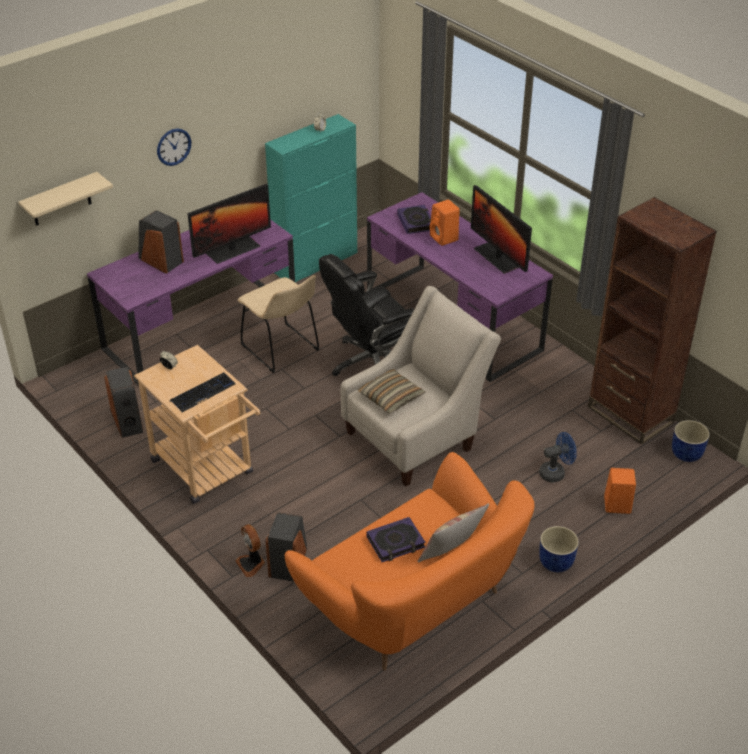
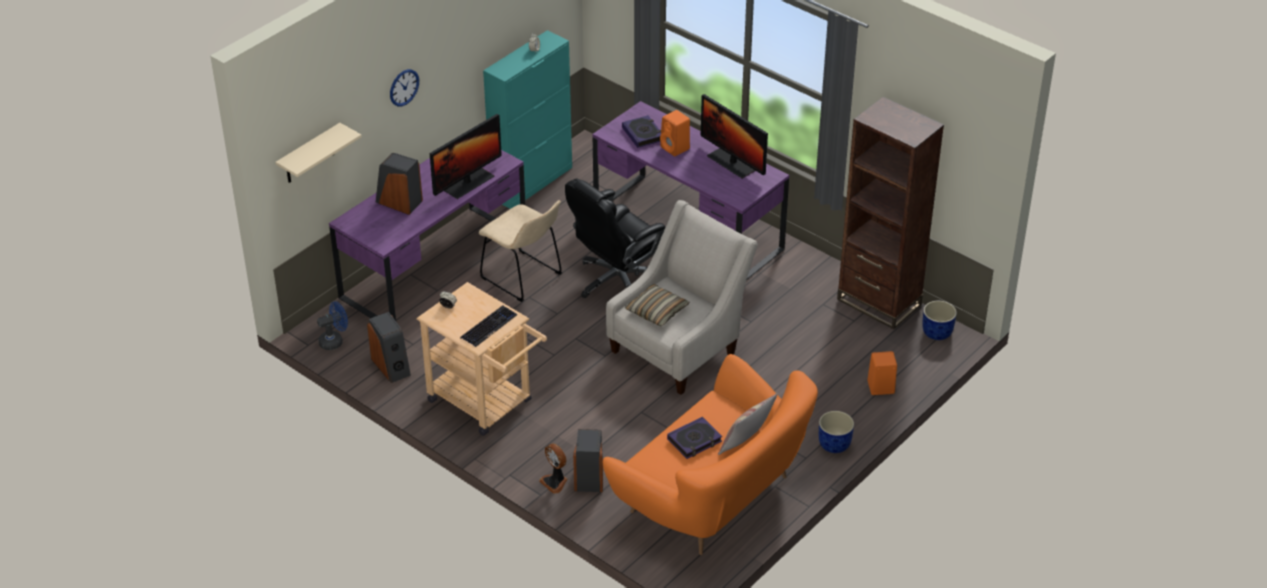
camera: 10 degrees left, 0 degrees up
(556, 472) = (818, 365): blue fan -> blue fan (334, 341)

